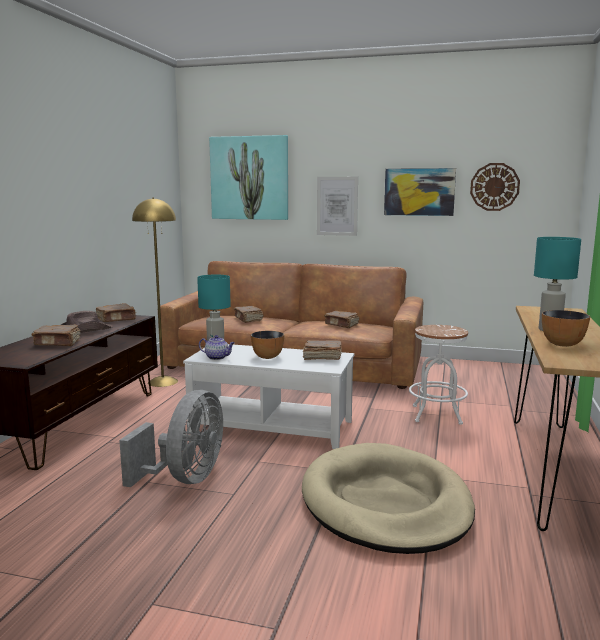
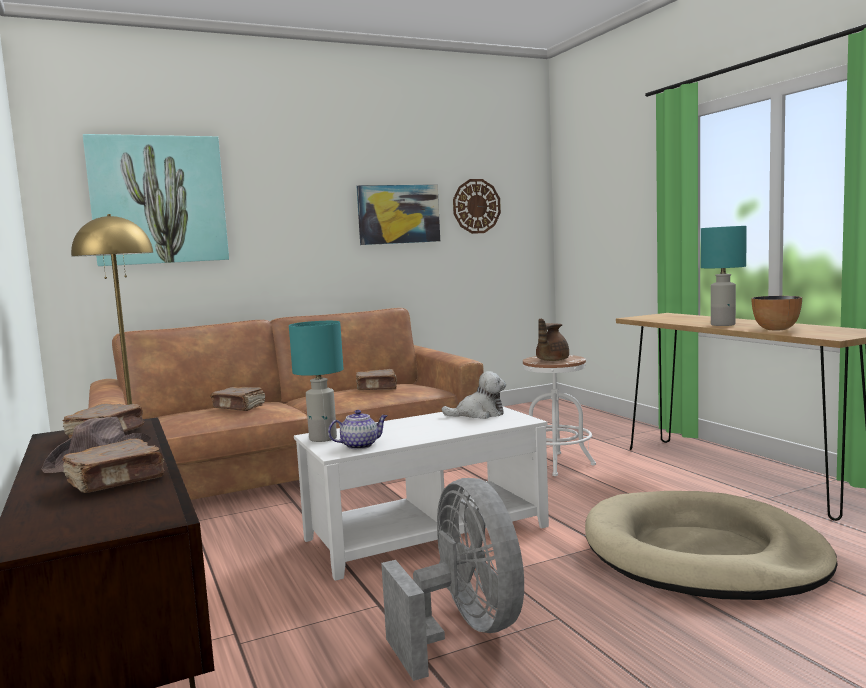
camera: 40 degrees left, 5 degrees down
(267, 357) = (418, 429): bowl -> none
(322, 357) = (479, 414): brown book -> plush toy
(337, 206) = (297, 236): picture -> none
(435, 330) = (551, 360): none -> brown teapot

